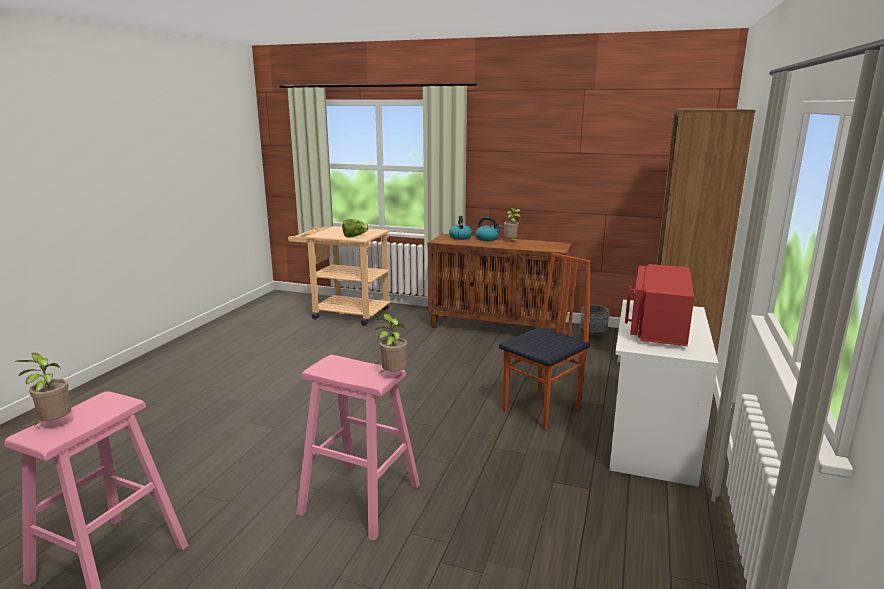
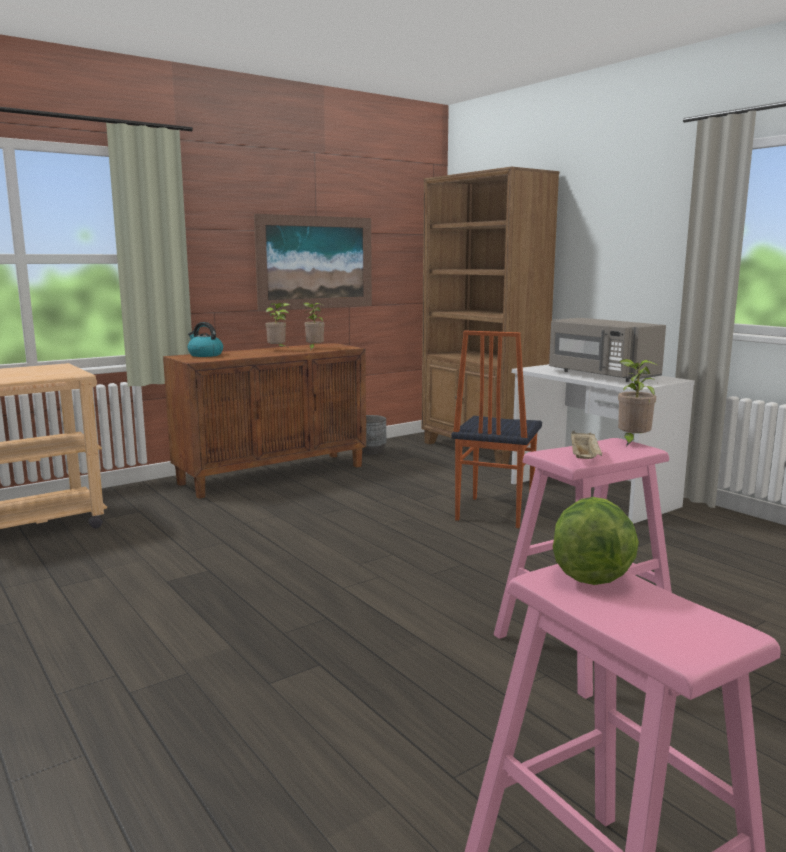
camera: 55 degrees left, 5 degrees down
(54, 424) = (650, 626): potted plant -> potted plant (314, 349)
(327, 370) = (584, 459): none -> beige tray
(354, 236) = (53, 374): lettuce -> lettuce (590, 570)
(487, 239) = (241, 351): kettle -> none
(543, 409) = (493, 512): chair -> chair turned 150 degrees counterclockwise
(575, 177) = (315, 262): none -> picture
(658, 328) = (600, 375): red microwave -> grey microwave

